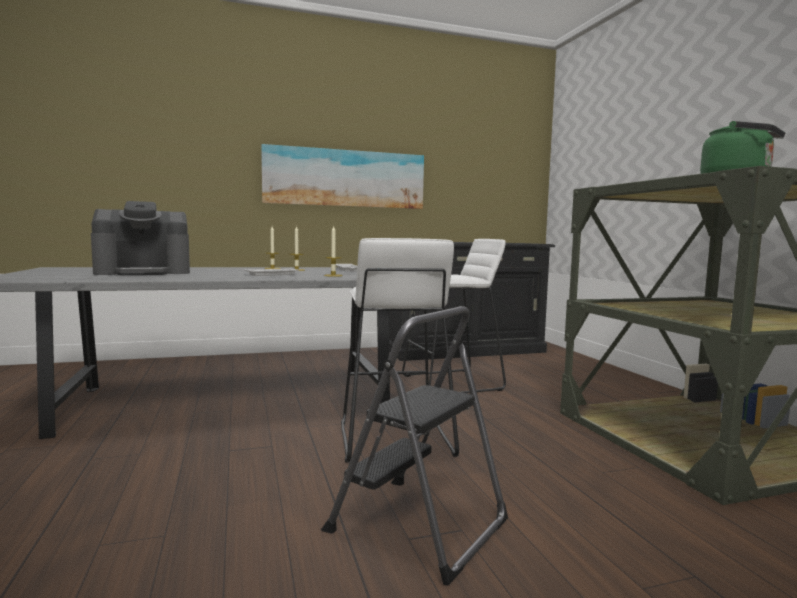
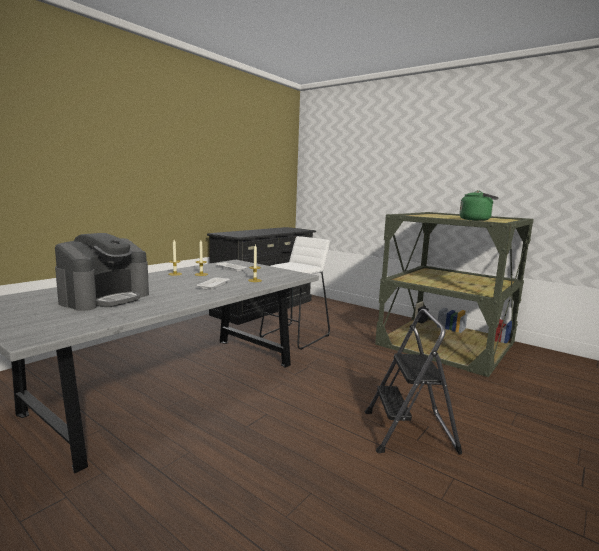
camera: 35 degrees left, 5 degrees up
(345, 178) = (176, 184): picture -> none
(393, 439) = (324, 385): white stool -> none

